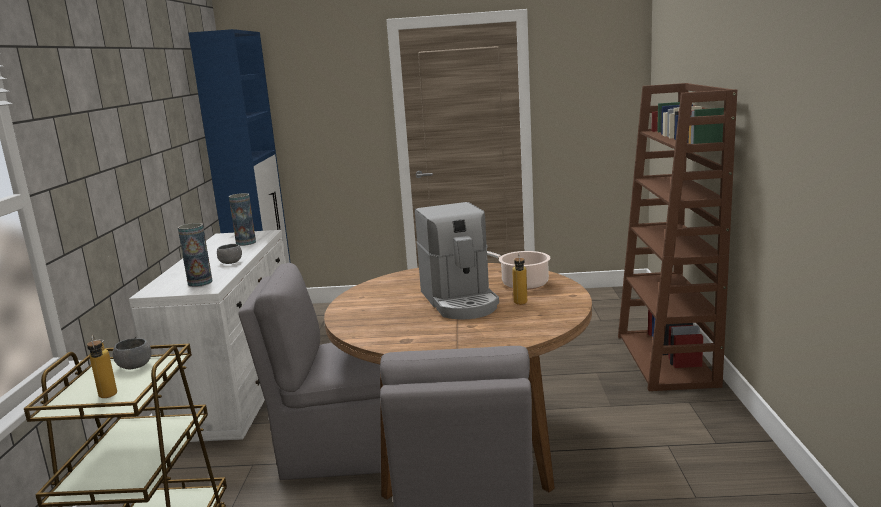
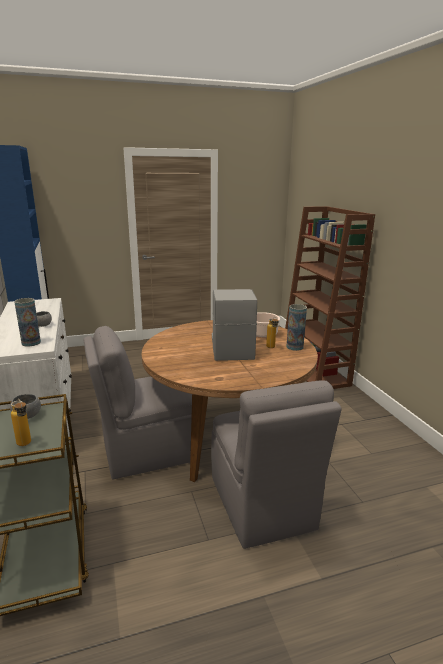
camera: 20 degrees left, 5 degrees up
(246, 243) = (41, 309): vase -> vase (294, 347)
(460, 301) = (231, 347): coffee machine -> coffee machine turned 150 degrees counterclockwise

